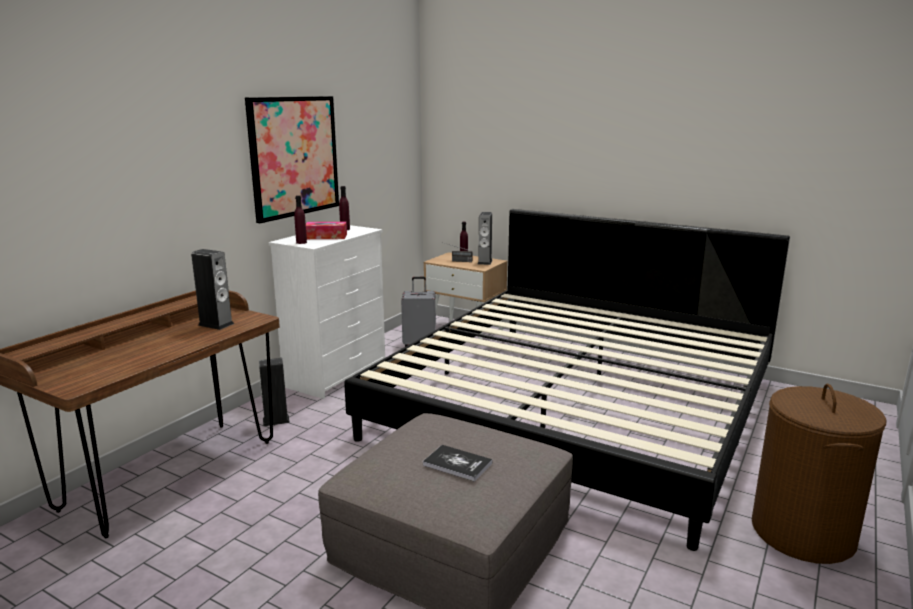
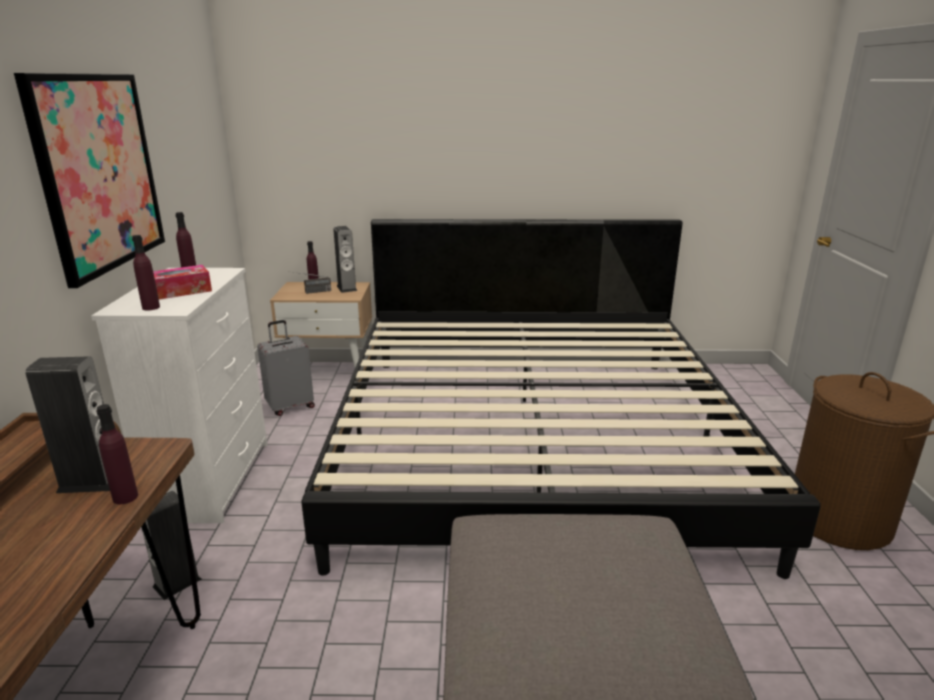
camera: 30 degrees left, 5 degrees up
(223, 333) = (125, 497): none -> purple bottle
(457, 464) = (598, 589): book -> none

